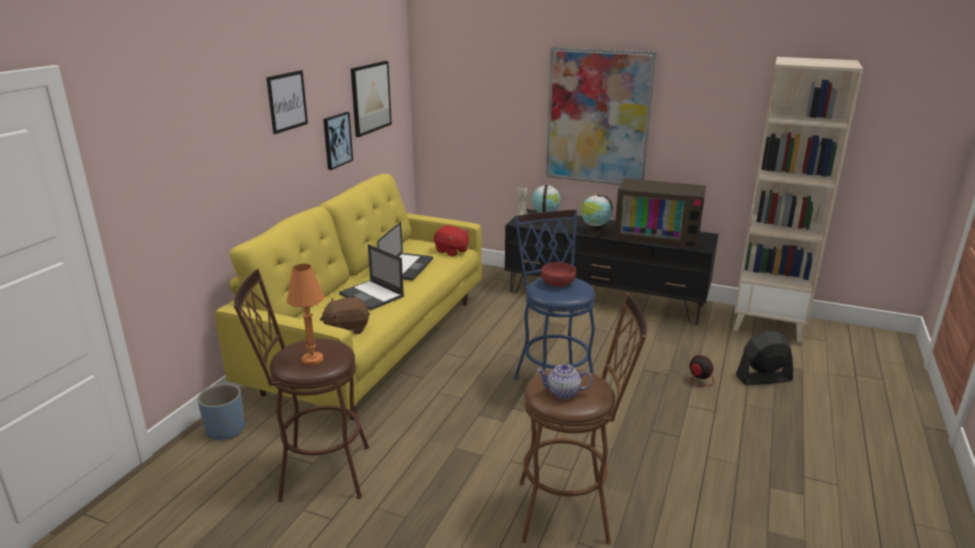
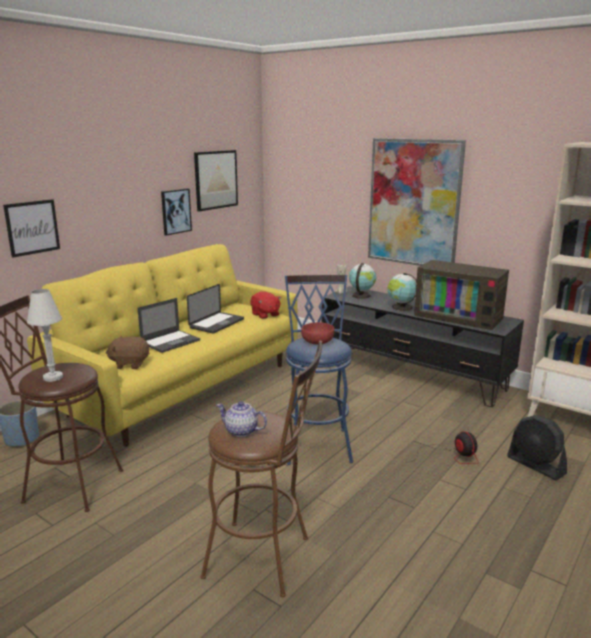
camera: 15 degrees right, 5 degrees down
(287, 101) = (121, 172): picture -> picture (32, 227)
(312, 360) = (53, 377): orange table lamp -> white table lamp
(372, 295) = (170, 341): laptop -> laptop turned 105 degrees counterclockwise
(763, 378) = (536, 465): black fan -> black fan turned 135 degrees counterclockwise

